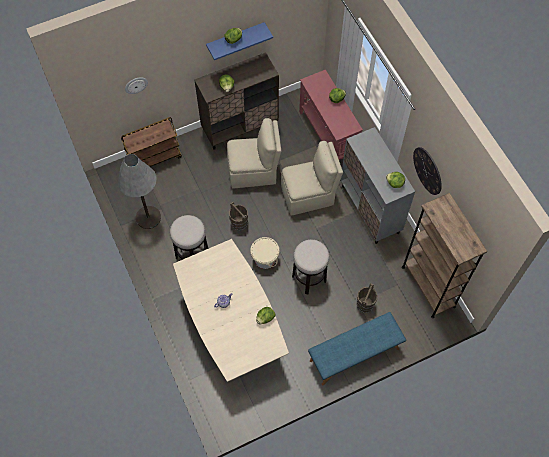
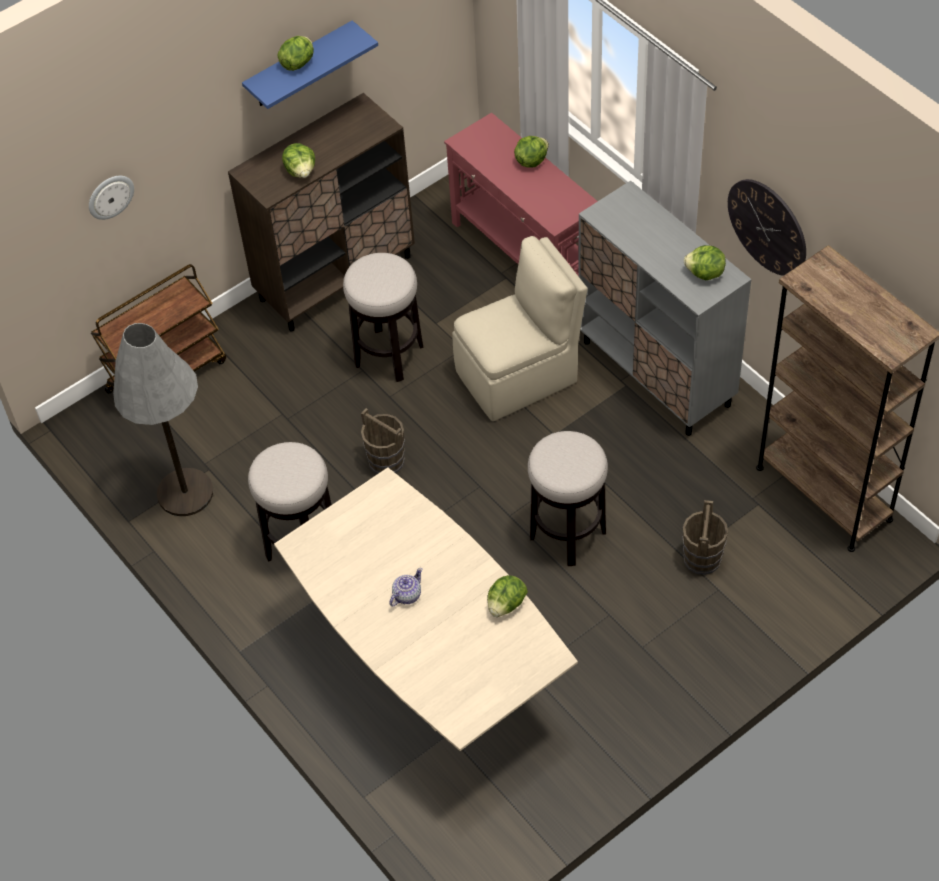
camera: 10 degrees left, 10 degrees down
(253, 171) = (389, 355): beige chair -> stool
(265, 259) = (462, 517): beige bucket -> none
(354, 355) = (711, 662): blue bench -> none

